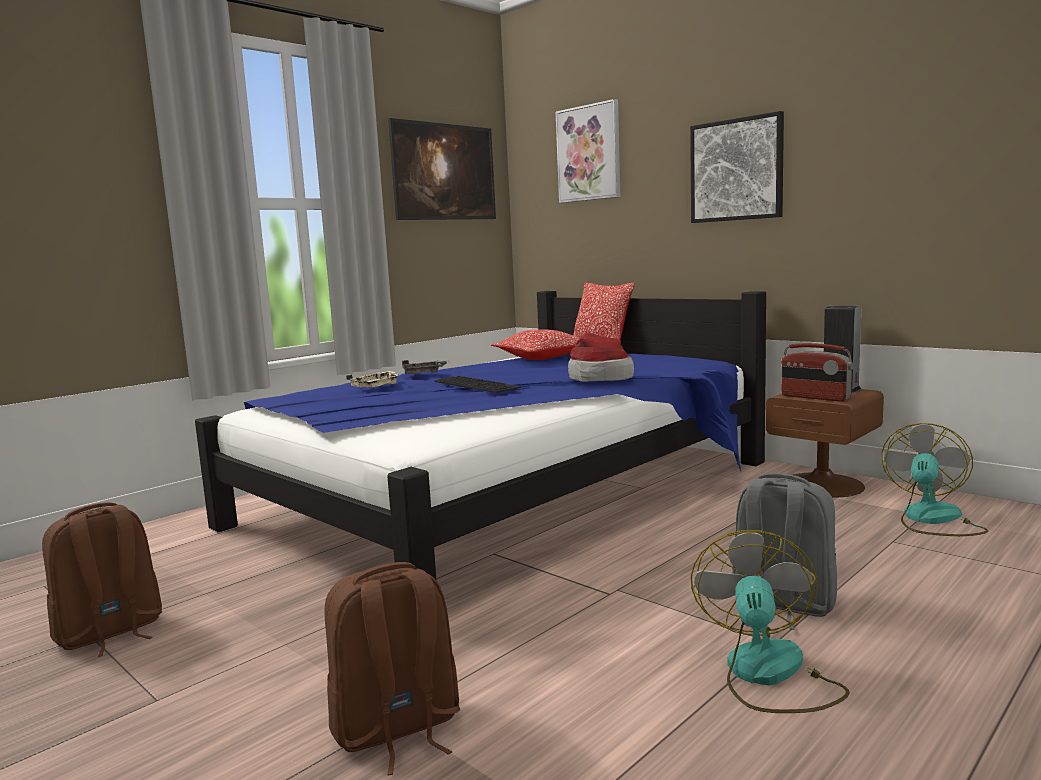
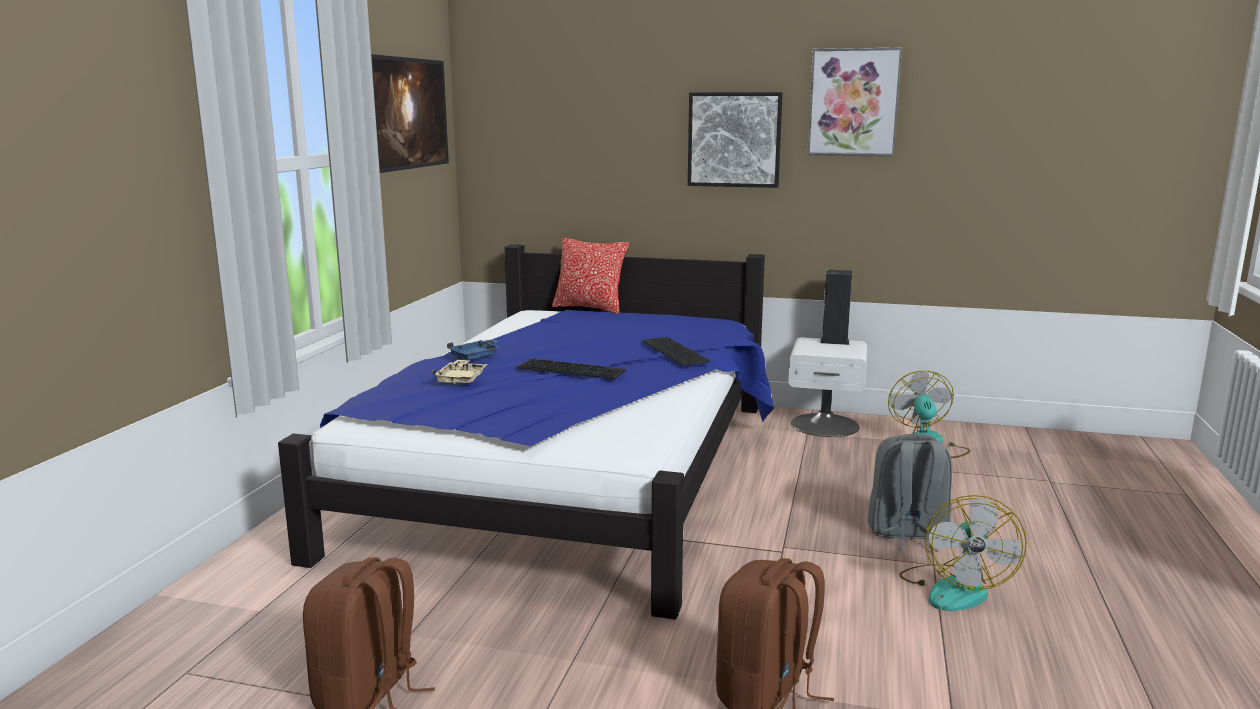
camera: 30 degrees left, 5 degrees up
(424, 373) = (476, 356): grey tray -> blue tray
(542, 358) = (554, 324): pillow -> none
(589, 153) = (566, 102): picture -> picture (853, 102)
(597, 377) = (672, 351): hat -> keyboard
(768, 675) = (955, 588): fan -> fan turned 150 degrees counterclockwise
(815, 397) = (829, 352): radio -> none
(822, 484) = (825, 424): brown nightstand -> white nightstand

